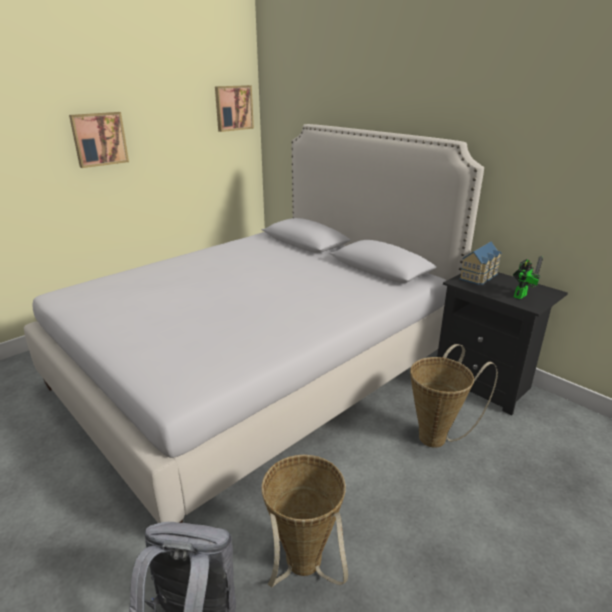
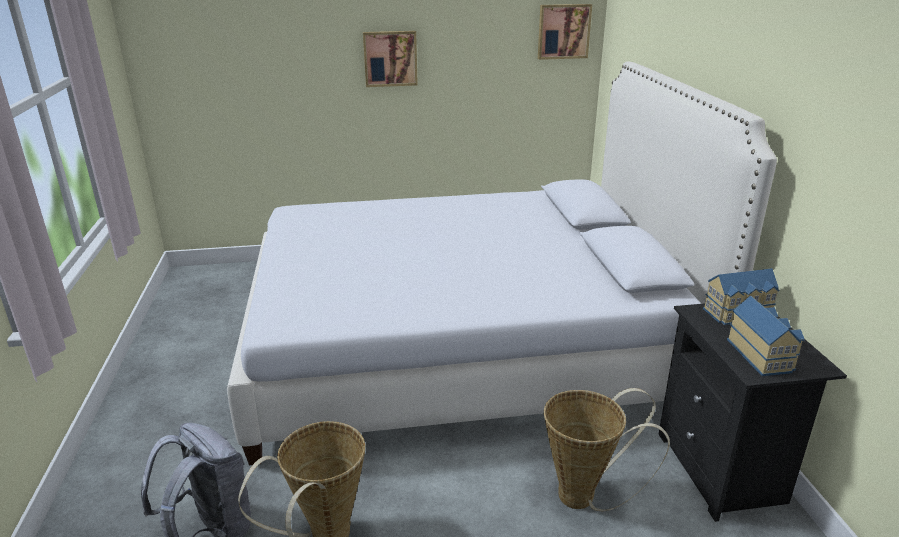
camera: 35 degrees right, 0 degrees up
(521, 295) = (761, 355): toy robot -> toy house

